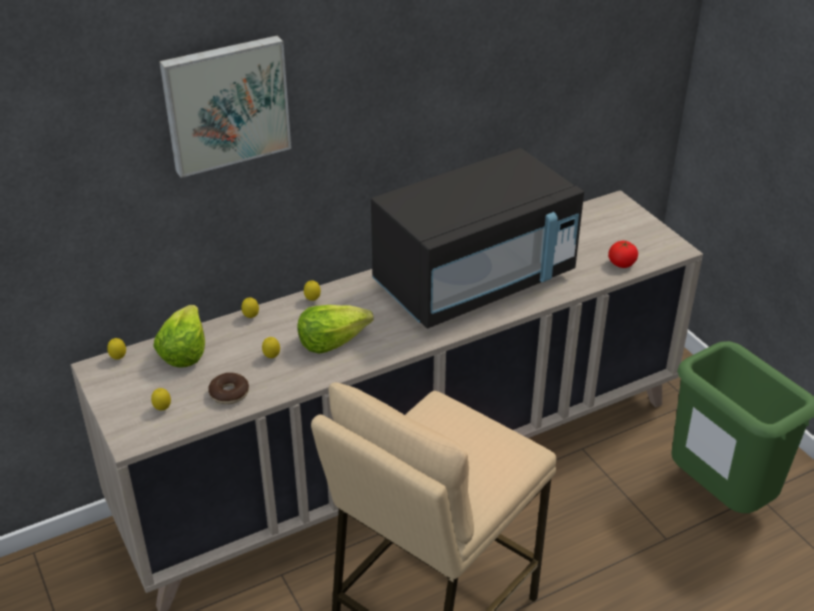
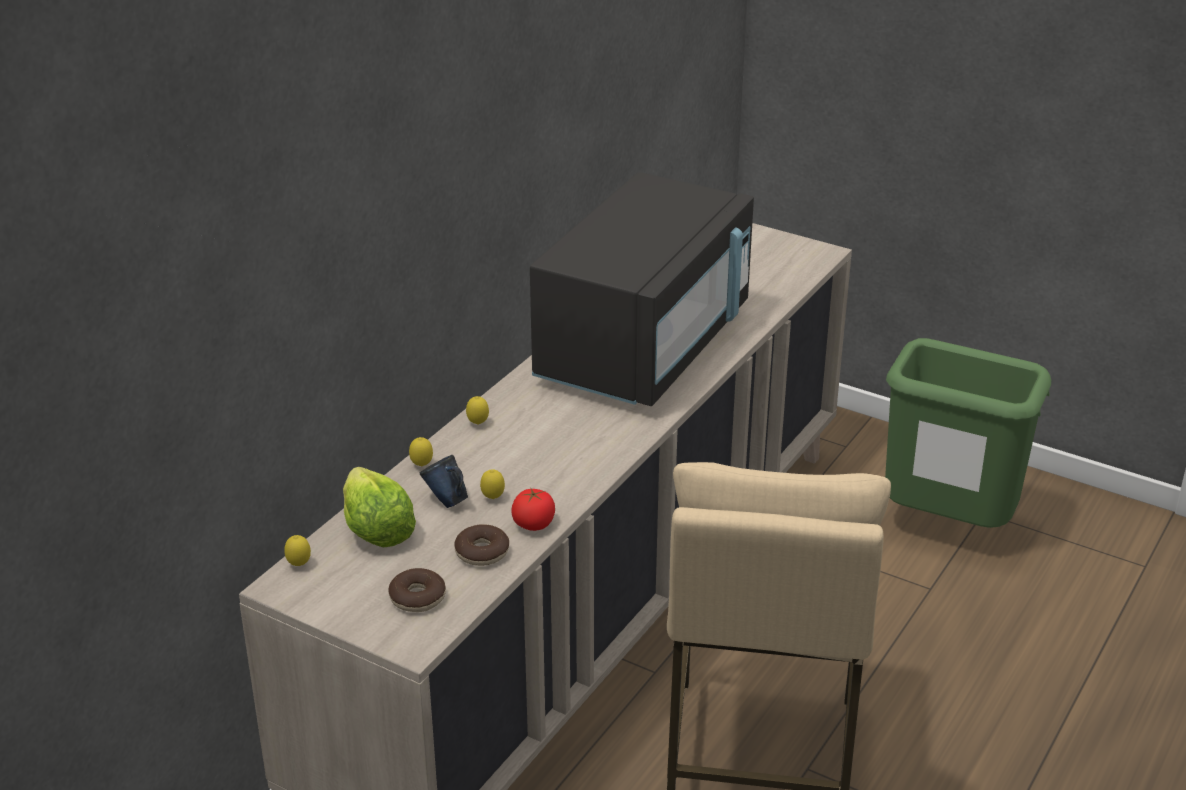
camera: 30 degrees left, 5 degrees down
(162, 409) = (417, 598): lemon -> donut
(225, 104) = (375, 174): picture -> none
(242, 349) = (446, 502): none -> blue mug
(332, 341) = (546, 458): lettuce -> none
(621, 264) = (782, 283): tomato -> tomato (533, 524)

